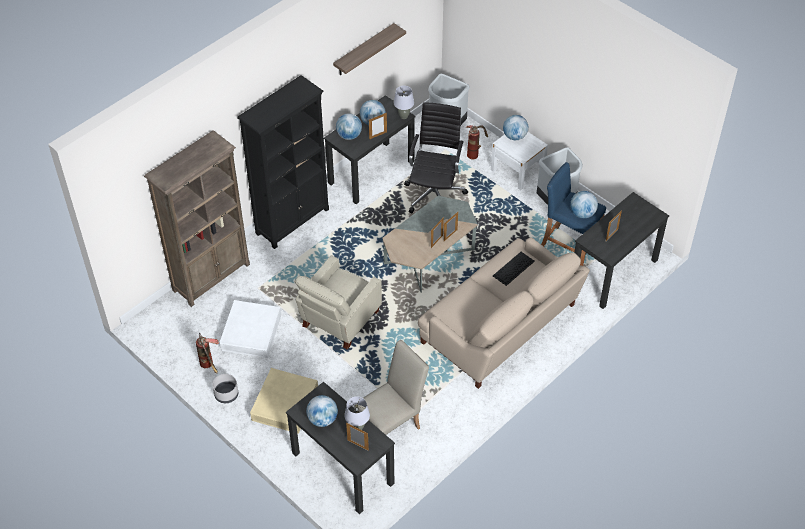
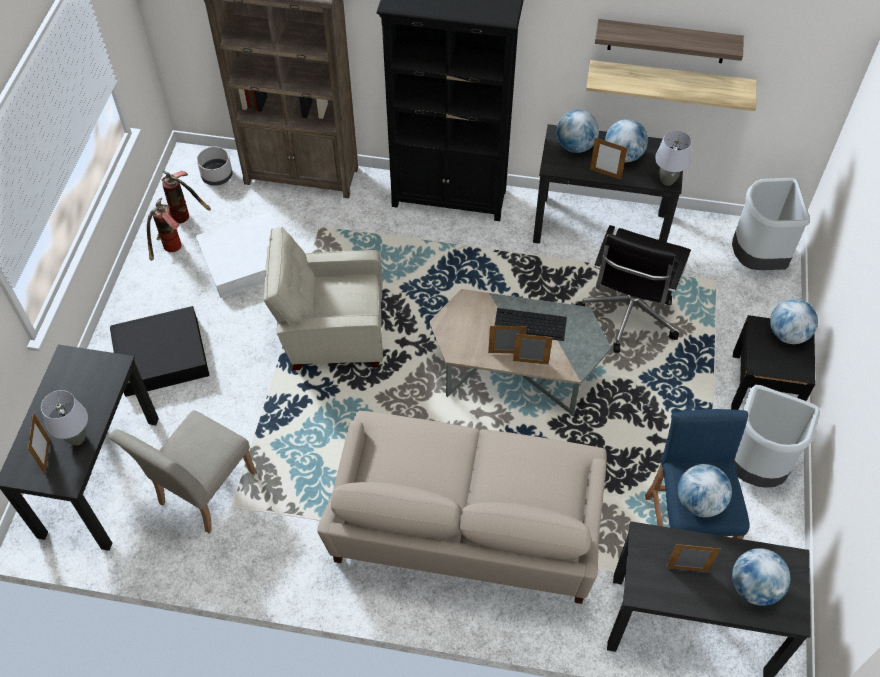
camera: 55 degrees right, 5 degrees up
(226, 394) = (139, 291): grey planter -> grey planter (217, 175)
(285, 404) = (162, 356): beige storage box -> black storage box
(322, 419) = (68, 391): globe -> globe (754, 587)
(369, 70) = (669, 83): none -> shelf
(392, 426) = (202, 493): beige chair -> beige chair turned 105 degrees clockwise
(435, 194) = (628, 314): black office chair -> black office chair turned 135 degrees clockwise
(474, 152) = (745, 316): fire extinguisher -> fire extinguisher (187, 216)
(513, 269) = (532, 474): keyboard -> keyboard (529, 324)
(517, 170) = (764, 385): white nightstand -> black nightstand

